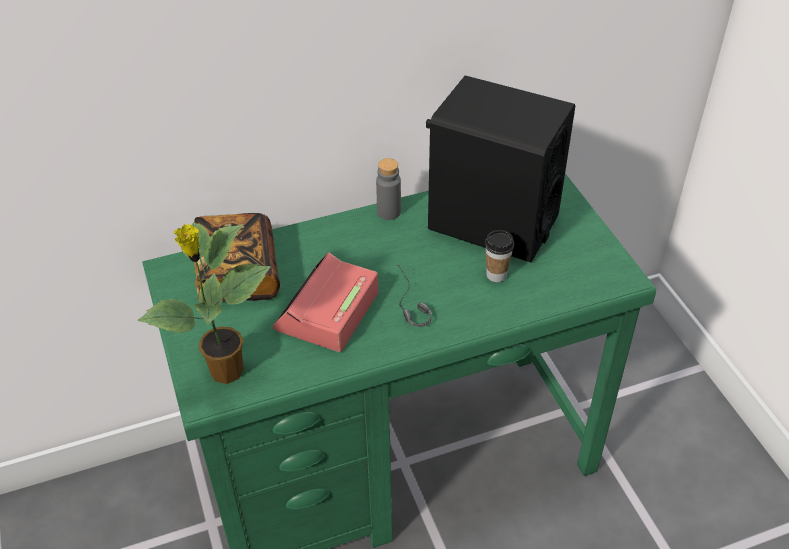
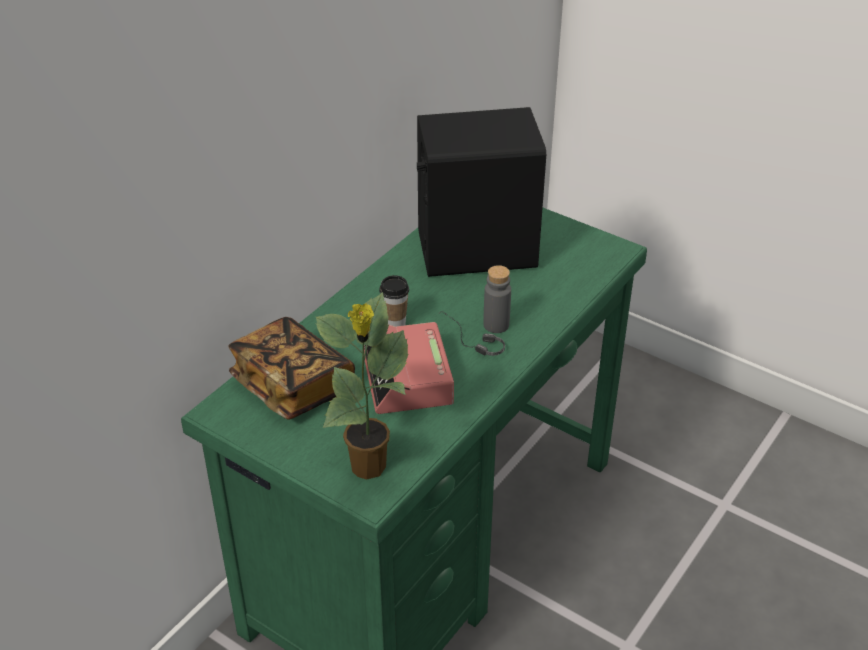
camera: 35 degrees left, 5 degrees down
(389, 212) = (378, 277): grey bottle -> grey bottle (496, 325)
(496, 275) = (519, 288): cup -> cup (395, 323)

